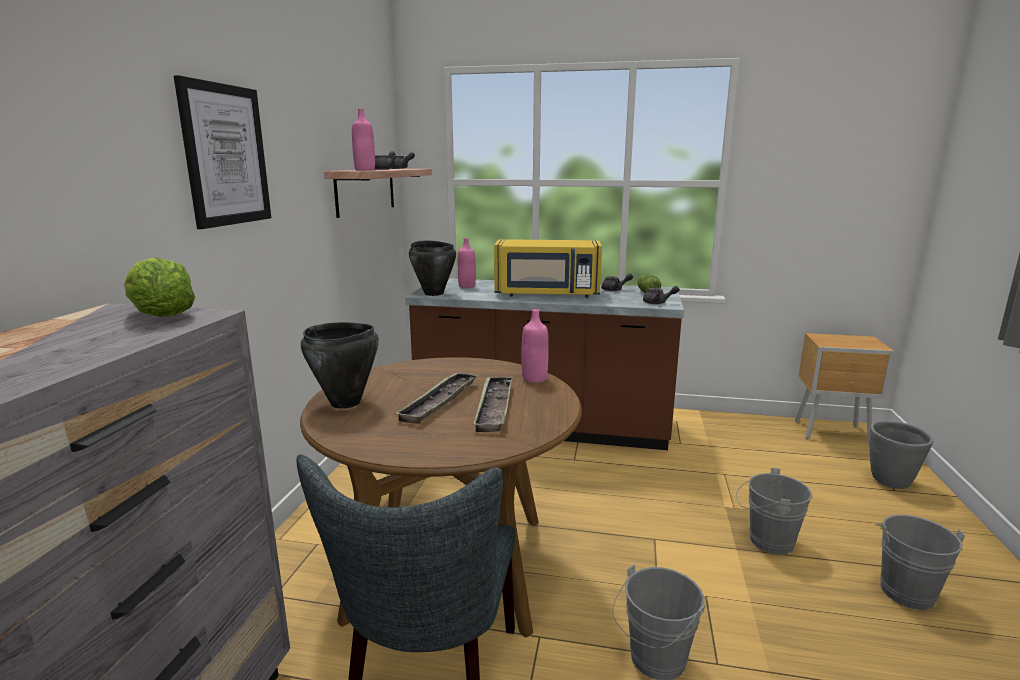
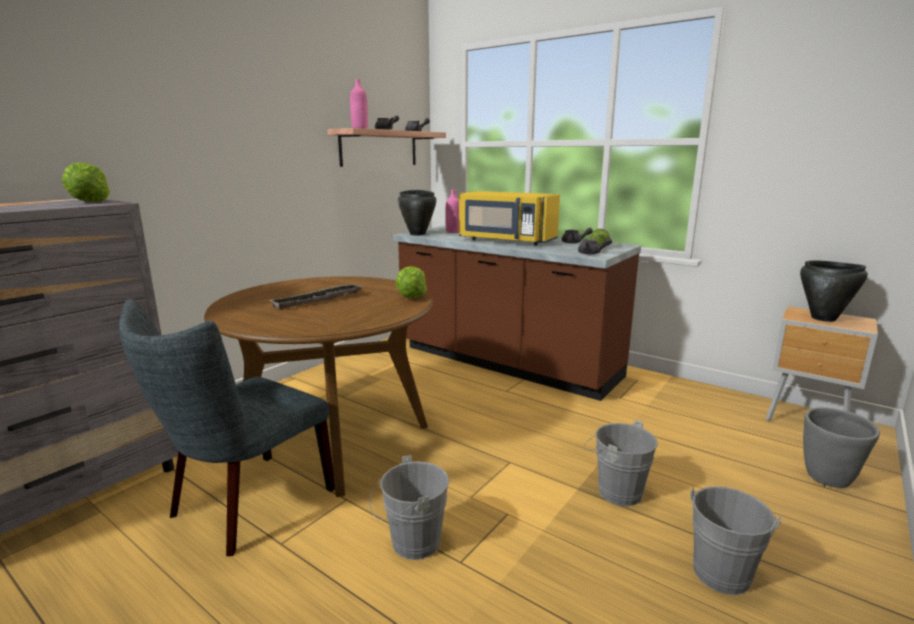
camera: 25 degrees right, 0 degrees up
(226, 155) = (217, 110): picture -> none
(345, 403) = (261, 293): black cooking pot -> black cooking pot (823, 318)
(494, 408) = (347, 309): tray -> none
(534, 379) = (411, 297): pink bottle -> lettuce

